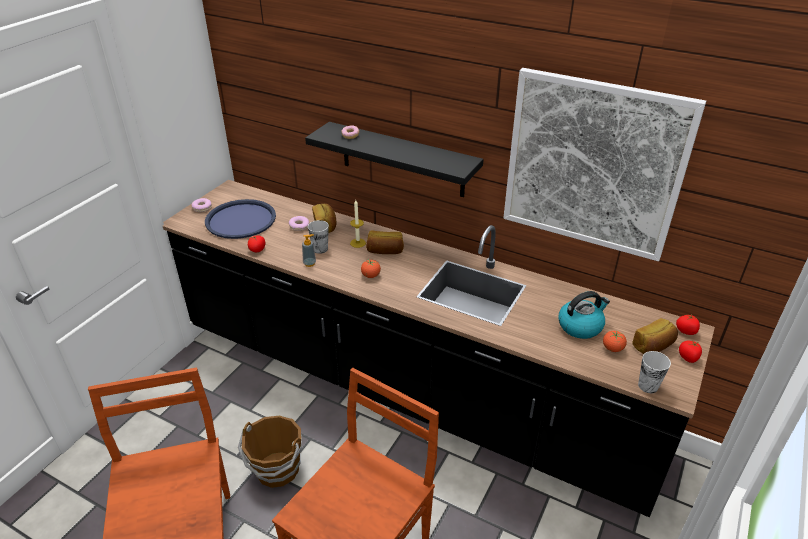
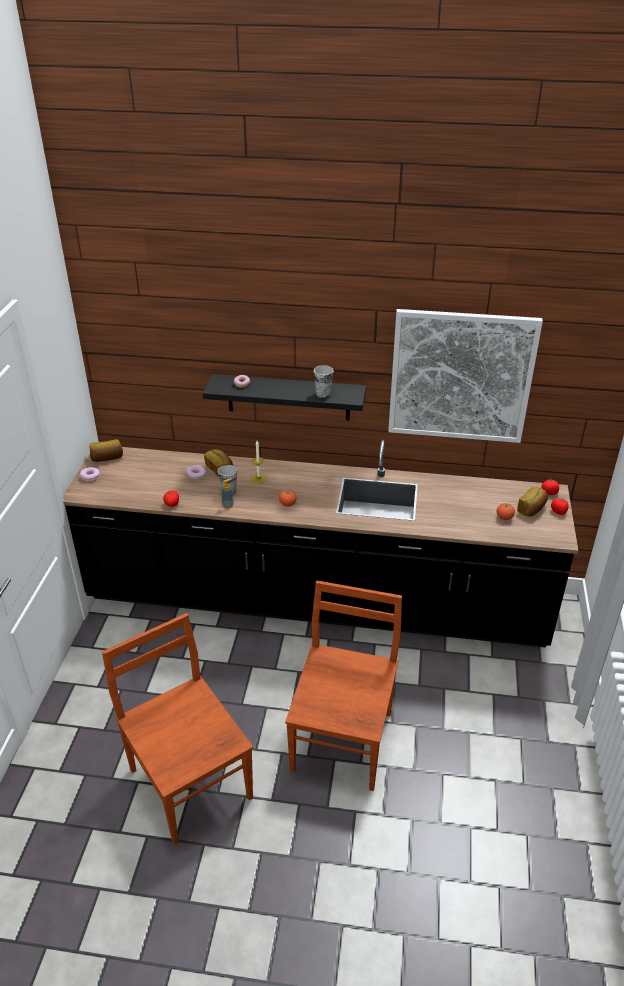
camera: 20 degrees left, 0 degrees up
(241, 220) = (137, 480): blue tray -> none
(277, 470) = (236, 699): brown bucket -> none
(385, 251) = (287, 480): bread -> bread (107, 458)
(580, 326) = (473, 506): kettle -> none
(648, 386) = (540, 538): cup -> cup (323, 394)

